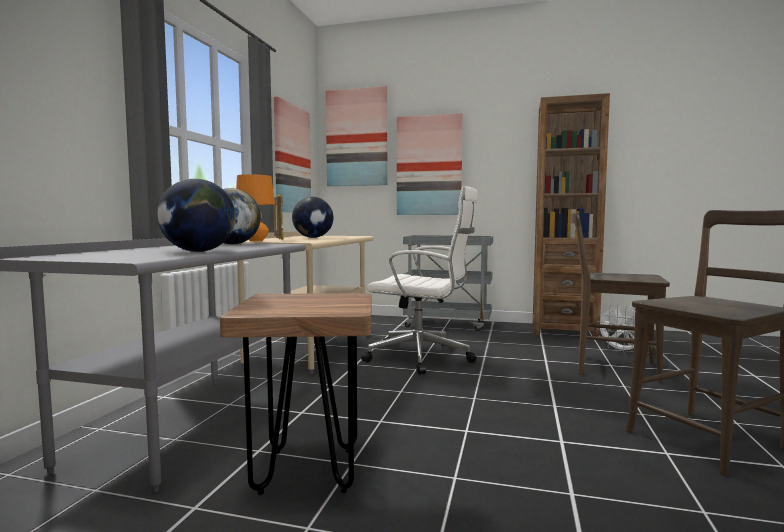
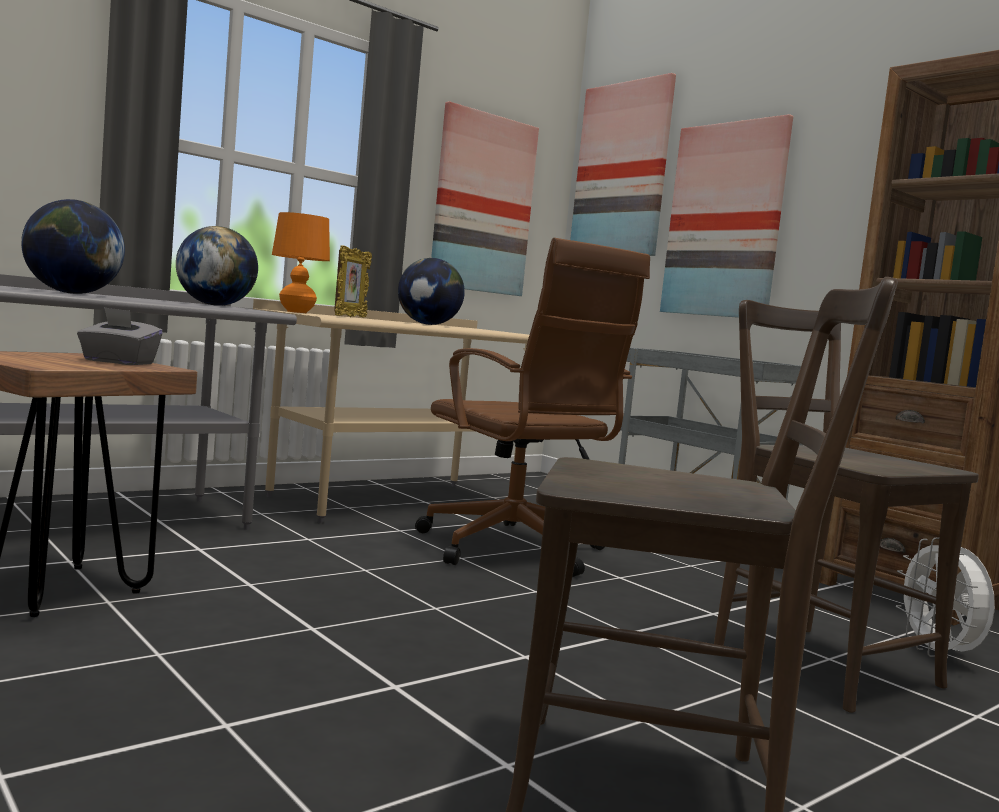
camera: 35 degrees right, 0 degrees up
(322, 297) = (118, 362): none -> grey tissue box
(422, 357) = (514, 550): white office chair -> brown office chair

